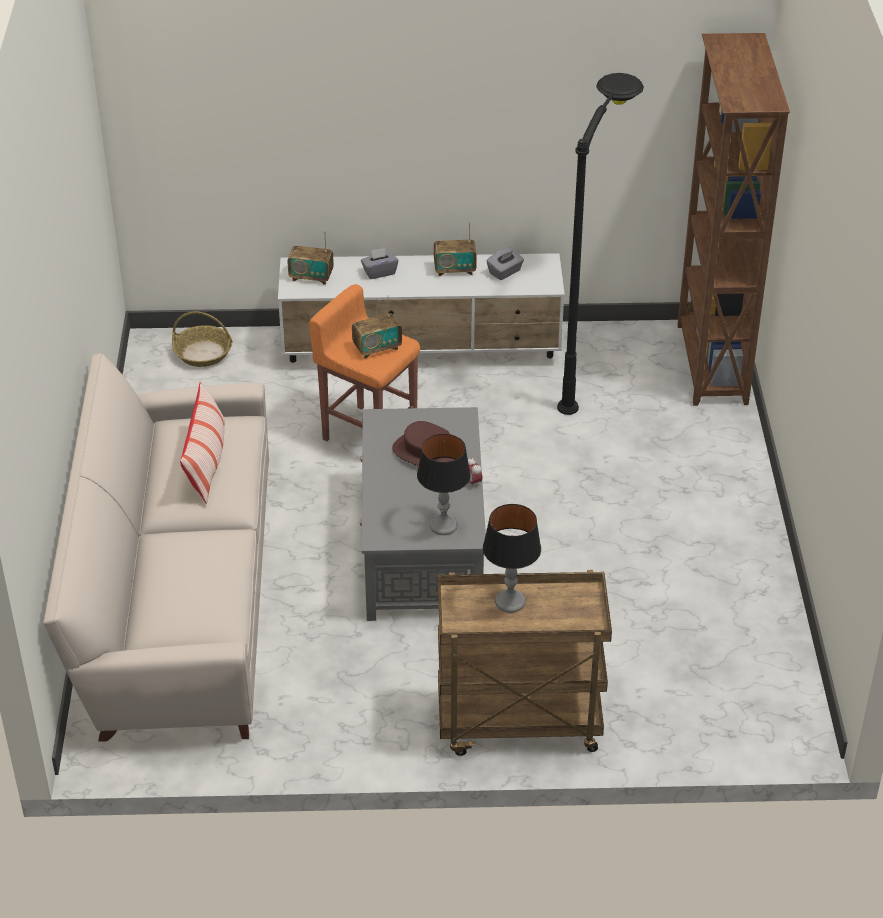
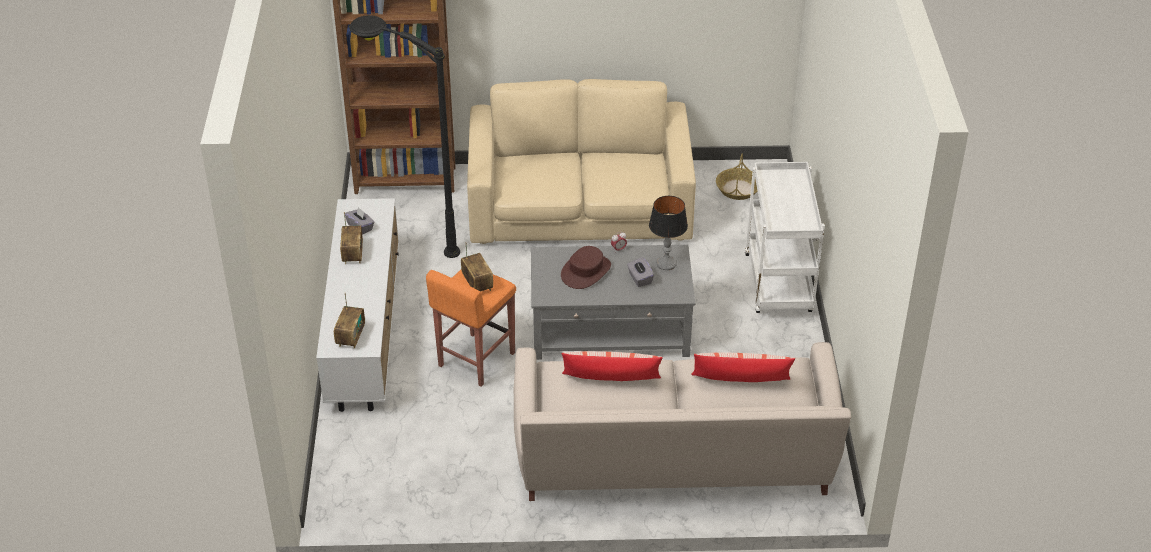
camera: 90 degrees left, 0 degrees up
(188, 574) = (741, 382): none -> pillow
(203, 353) = (351, 469): basket -> basket (738, 189)
(379, 272) = (350, 296): grey tissue box -> grey tissue box (639, 279)
(510, 601) = (779, 207): table lamp -> none
(517, 724) = (779, 285): brown cart -> white cart
(682, 520) = (580, 205): none -> beige sofa

